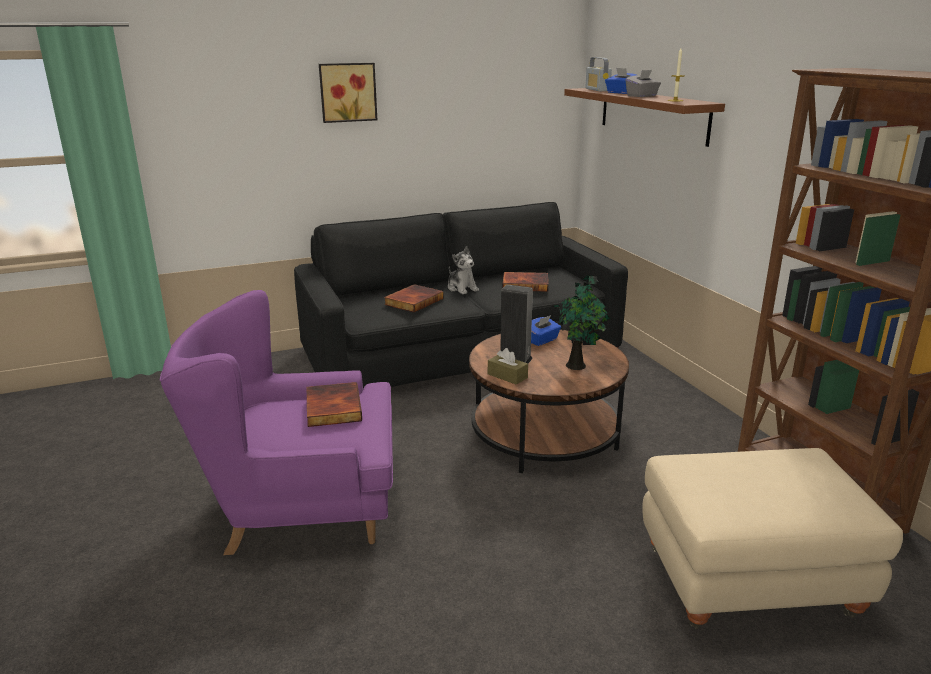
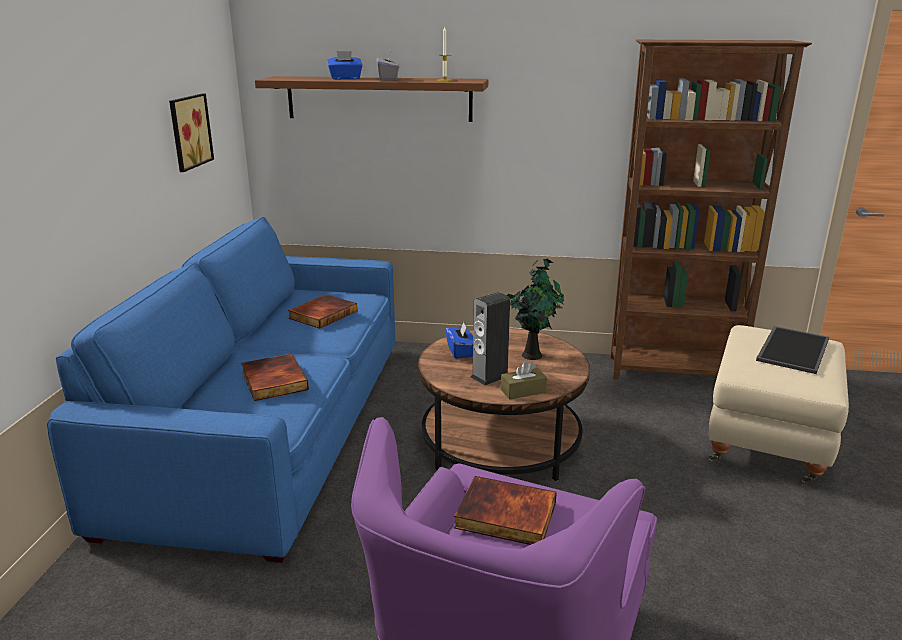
camera: 60 degrees left, 0 degrees up
(347, 92) = (52, 109): picture -> picture (188, 131)
(460, 350) = (271, 426): black sofa -> blue sofa
(462, 288) = (268, 347): plush toy -> none
(597, 90) = (298, 78): radio -> none
(788, 484) = (792, 349): none -> tray

